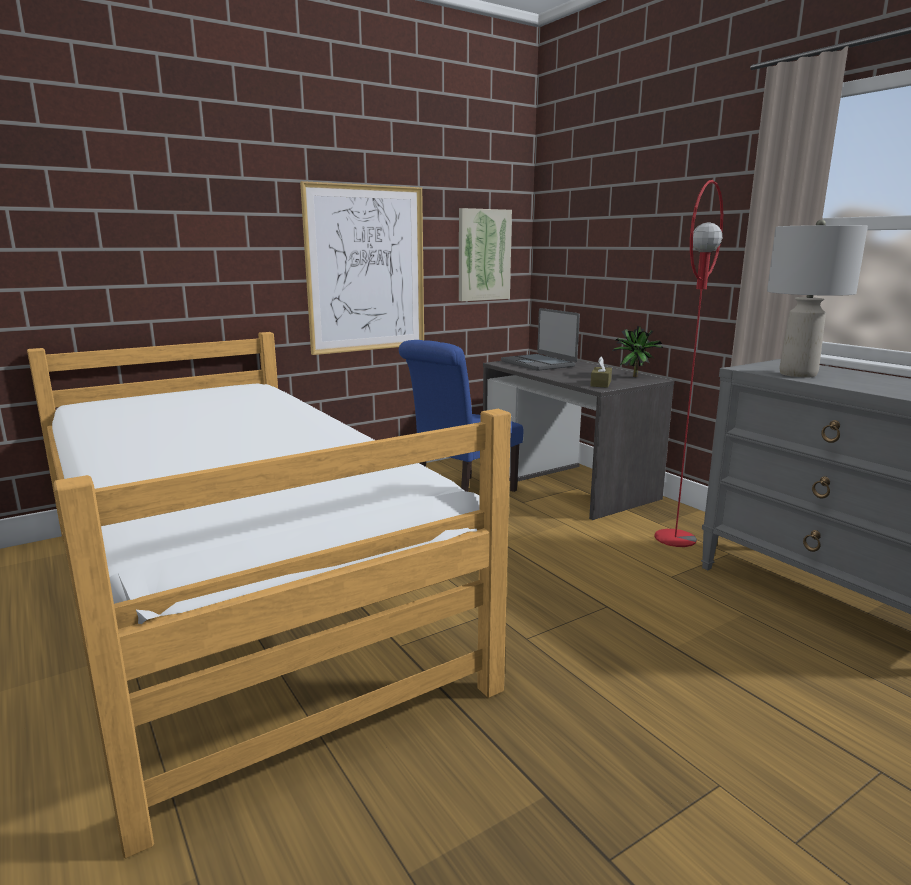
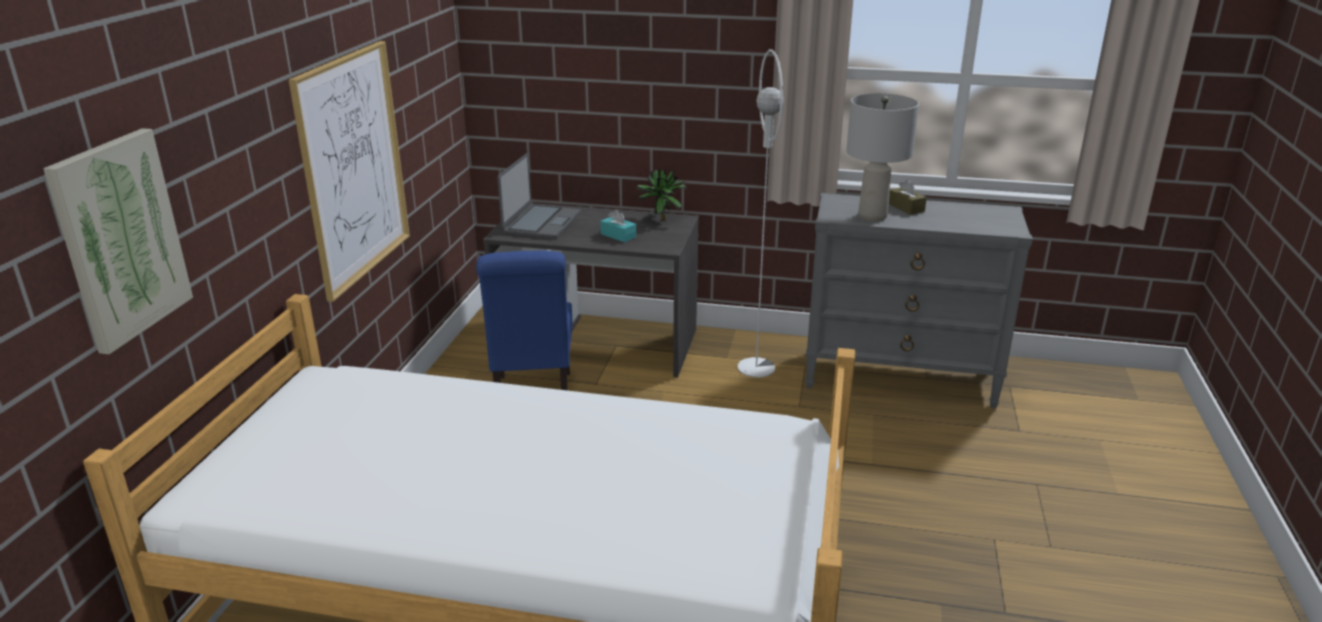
camera: 45 degrees left, 10 degrees up
(483, 255) = (432, 101): picture -> picture (120, 239)
(538, 363) = (541, 223): laptop -> laptop turned 90 degrees counterclockwise
(578, 376) = (618, 235): none -> turquoise tissue box
(600, 383) = (657, 242): brown tissue box -> brown tissue box (906, 207)
(675, 538) = (756, 368): red floor lamp -> white floor lamp

